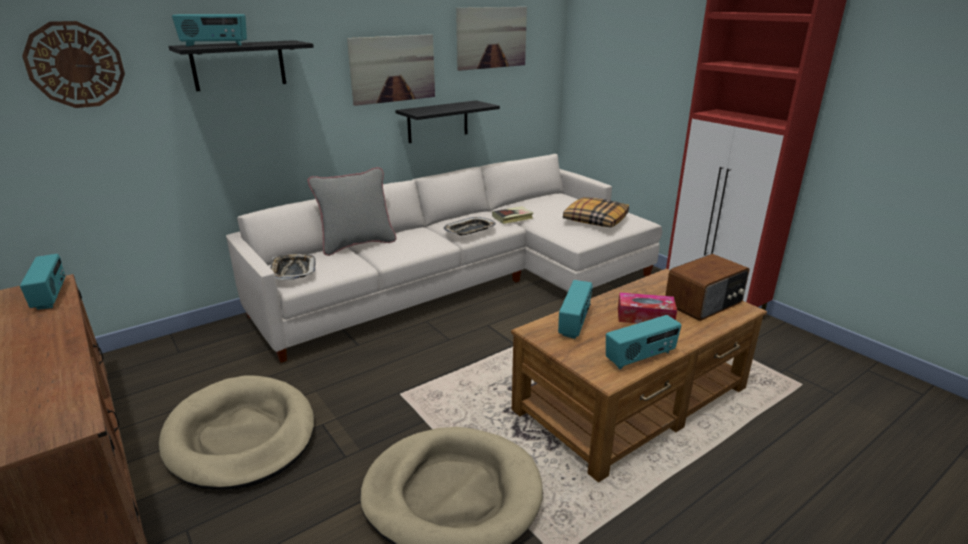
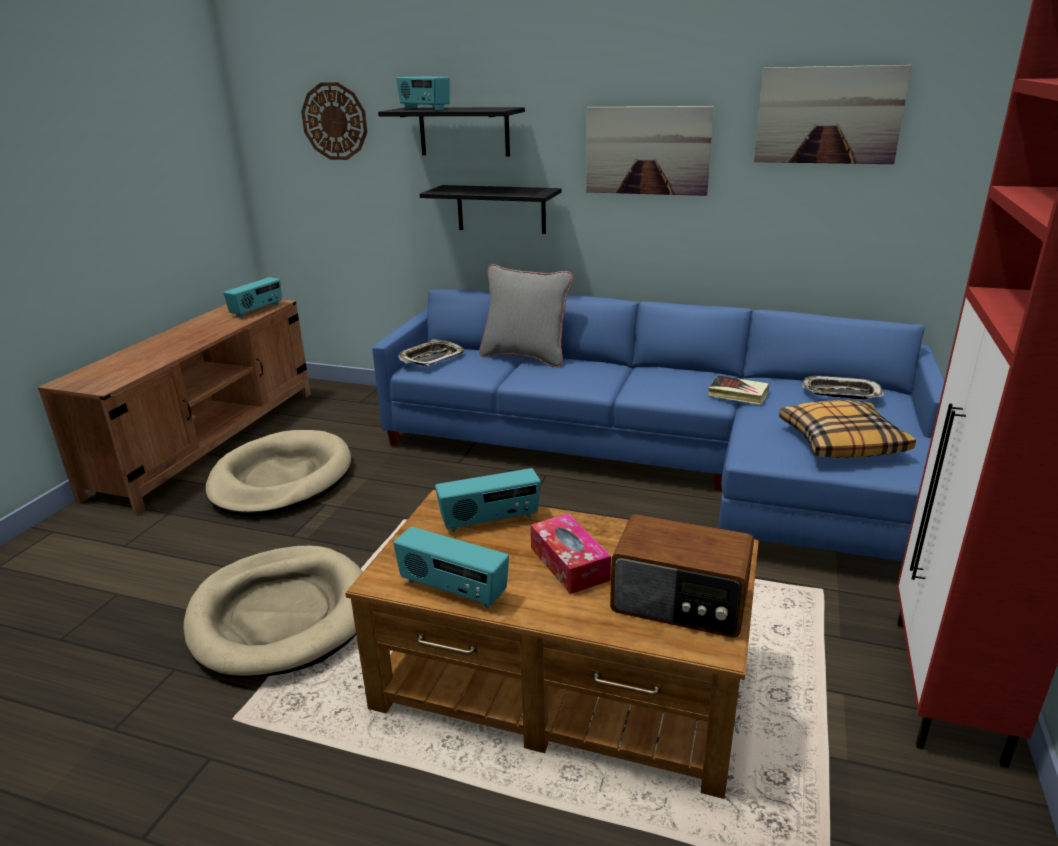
camera: 55 degrees right, 0 degrees up
(438, 121) = (710, 232): black shelf -> black shelf (501, 209)
(469, 281) = (666, 461): white sofa -> blue sofa
(470, 230) = (651, 386): tray -> tray (840, 393)

